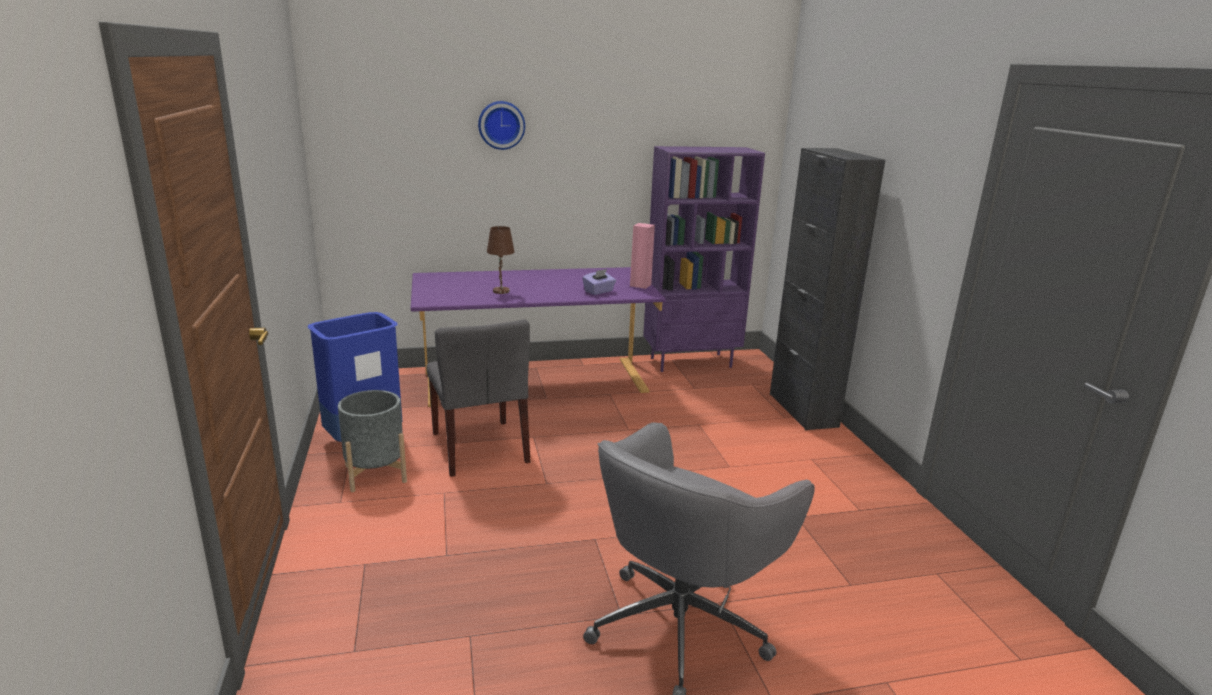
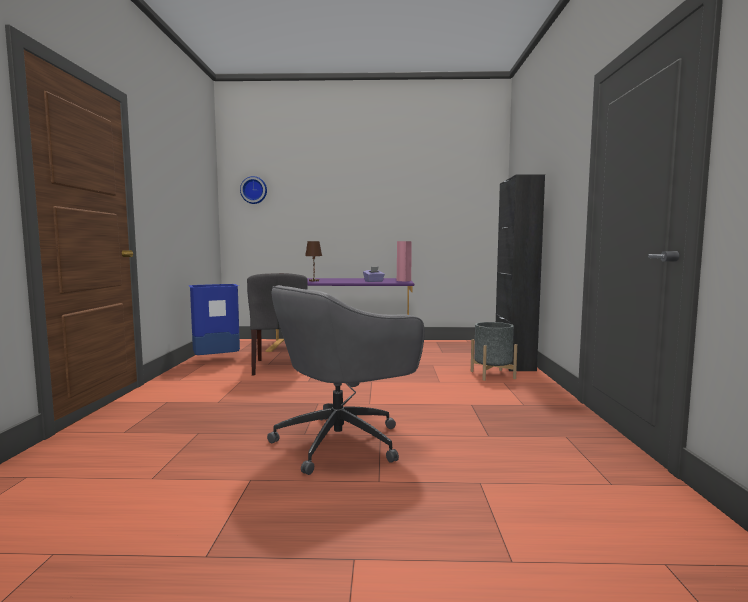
camera: 15 degrees right, 15 degrees down
(375, 474) = (209, 372): grey planter -> grey planter (492, 375)
(501, 125) = (326, 191): wall clock -> wall clock (254, 190)
(691, 362) = (449, 343): purple bookcase -> none

